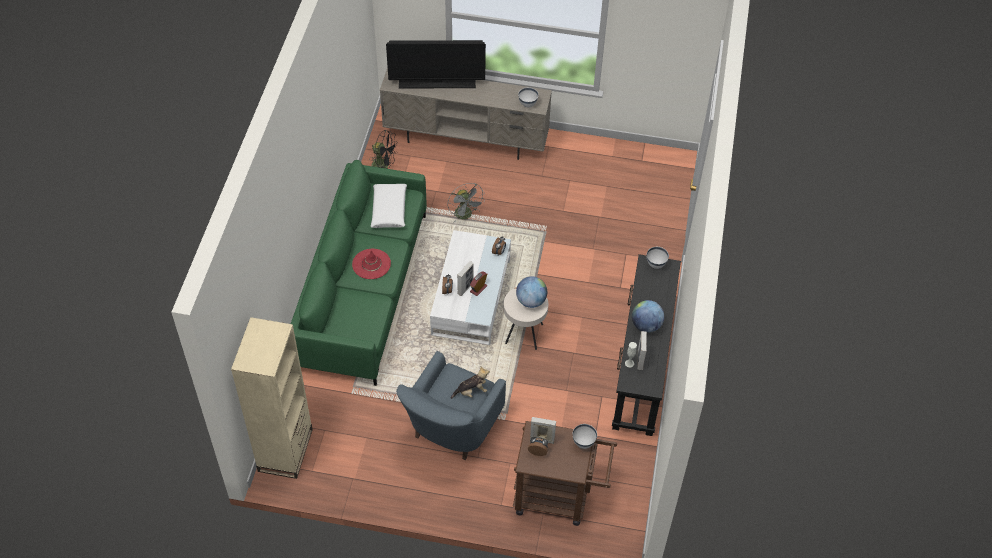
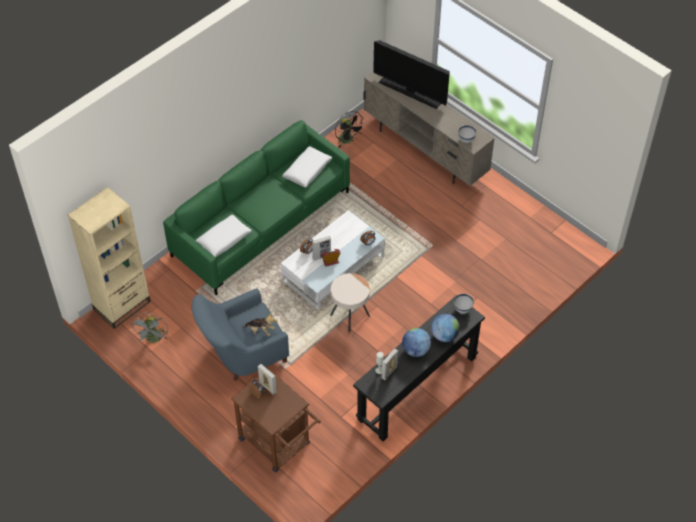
camera: 35 degrees right, 0 degrees up
(361, 321) = (224, 239): none -> white pillow
(371, 264) = (263, 203): red hat -> none
(465, 215) = (378, 206): grey fan -> grey fan (153, 339)
(531, 301) = (355, 289): globe -> globe (444, 335)
(583, 442) = (295, 406): white bowl -> none

